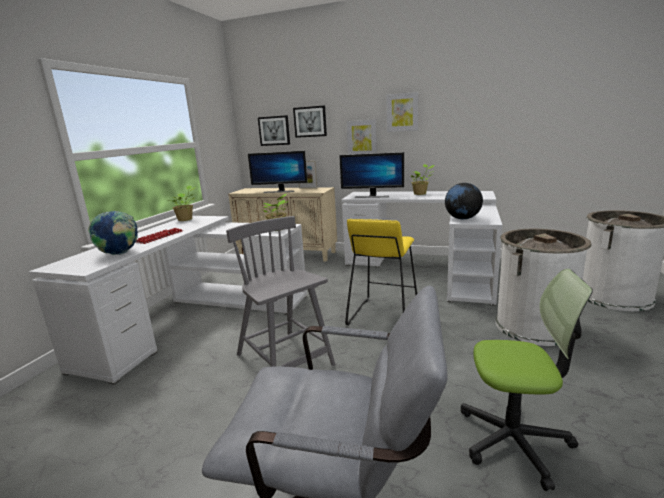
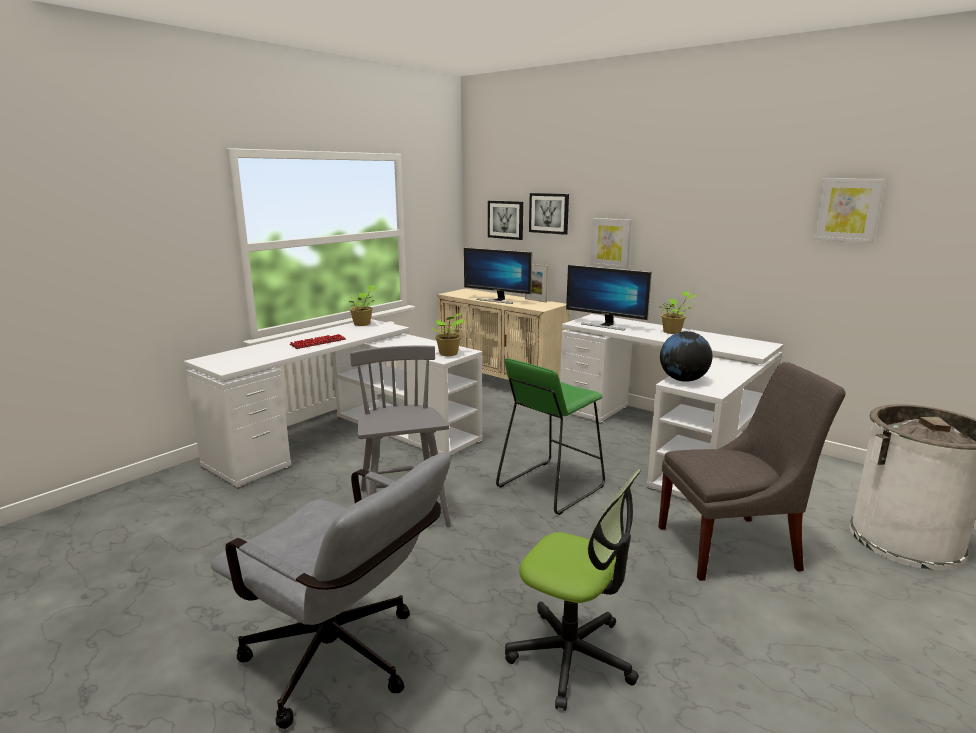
camera: 20 degrees right, 0 degrees up
(119, 254) = (266, 357): globe -> none
(383, 316) = (550, 486): yellow stool -> green stool
(402, 112) = (666, 214): picture -> picture (848, 210)
(534, 326) = (733, 547): white trash can -> grey chair

